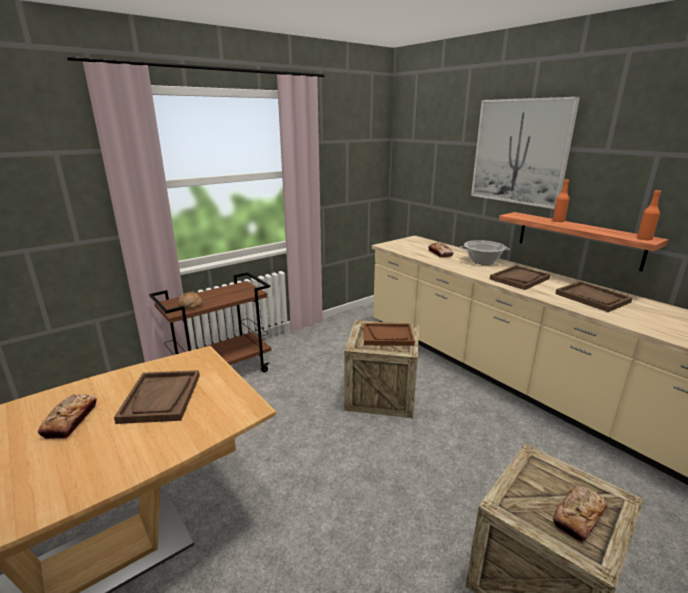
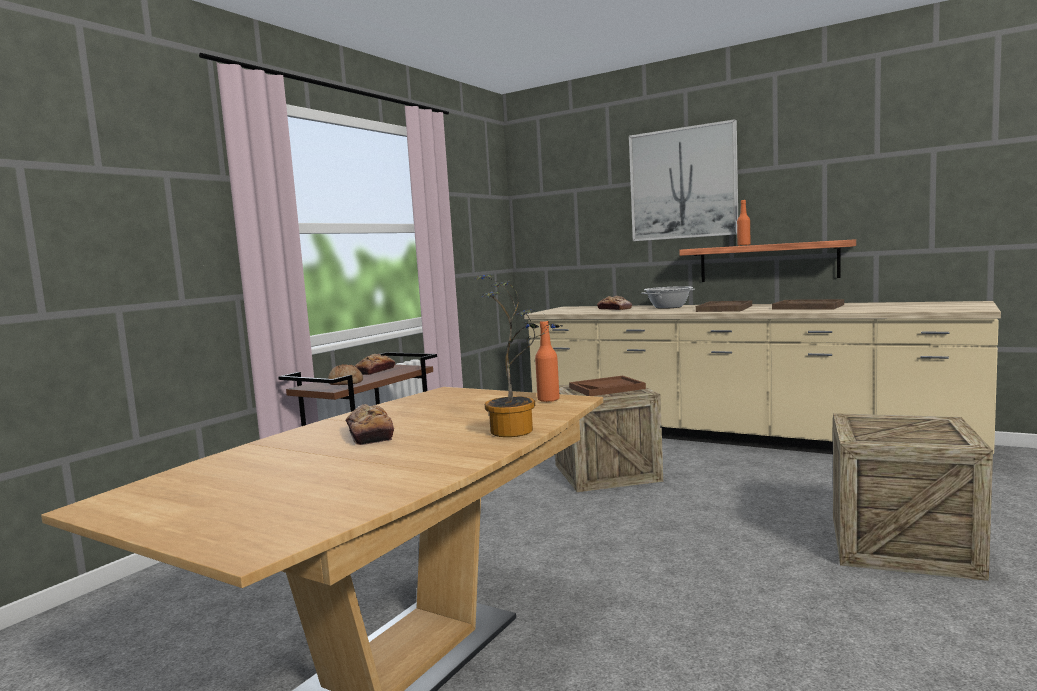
camera: 20 degrees left, 15 degrees down
(147, 459) = (518, 431): none -> potted plant
(161, 398) = (455, 411): brown tray -> none
(578, 517) = (925, 432): bread -> bread (374, 371)
(644, 239) = (837, 240): orange bottle -> orange bottle (548, 400)

